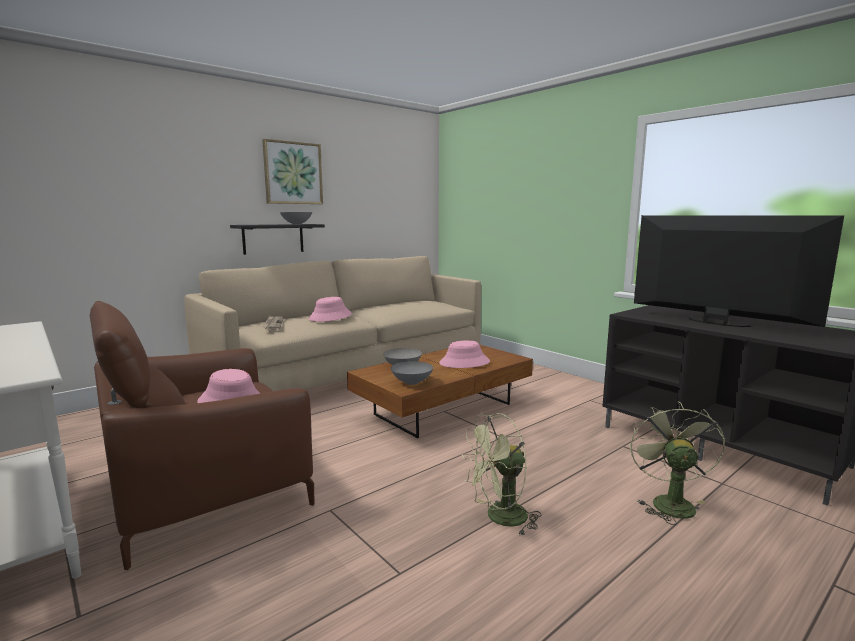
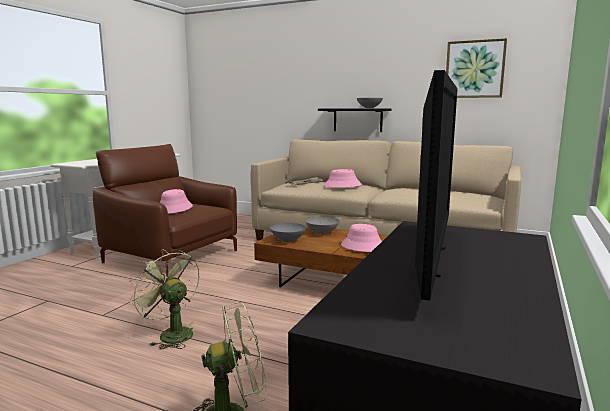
camera: 65 degrees right, 0 degrees up
(293, 173) = (379, 65): picture -> picture (474, 69)

